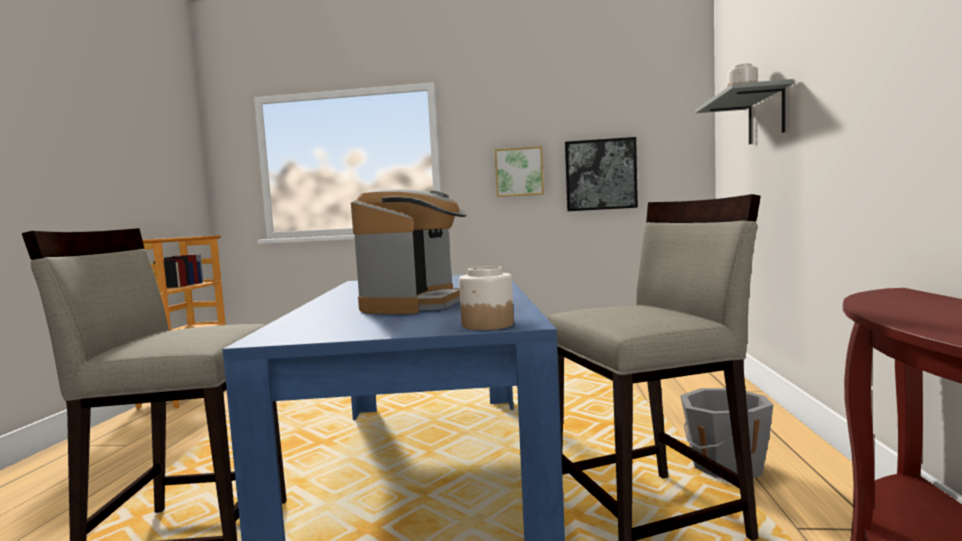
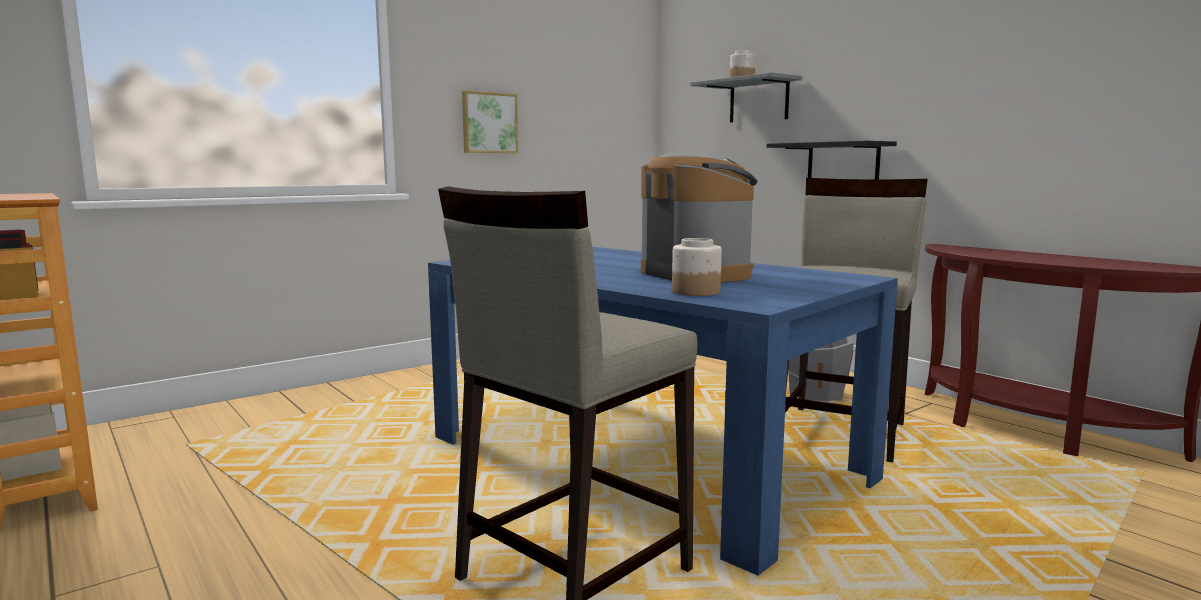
camera: 45 degrees left, 5 degrees up
(487, 324) = (848, 280): jar -> jar (695, 292)
(600, 175) = (569, 135): picture -> none
(825, 180) = (843, 164): none -> black shelf

